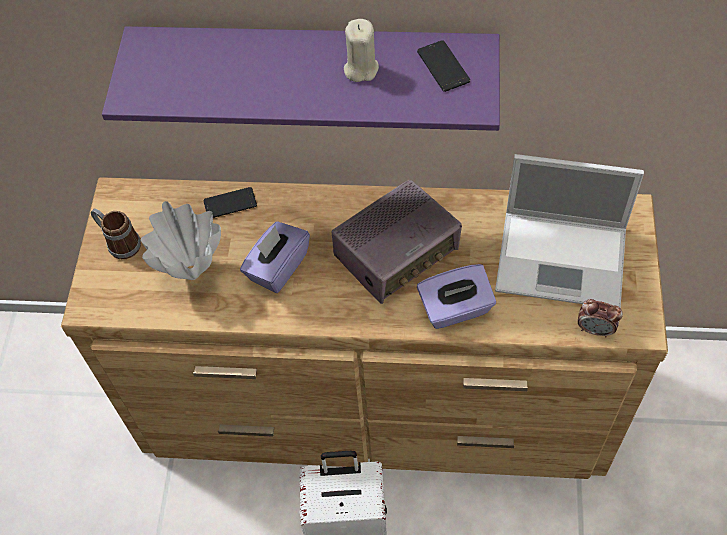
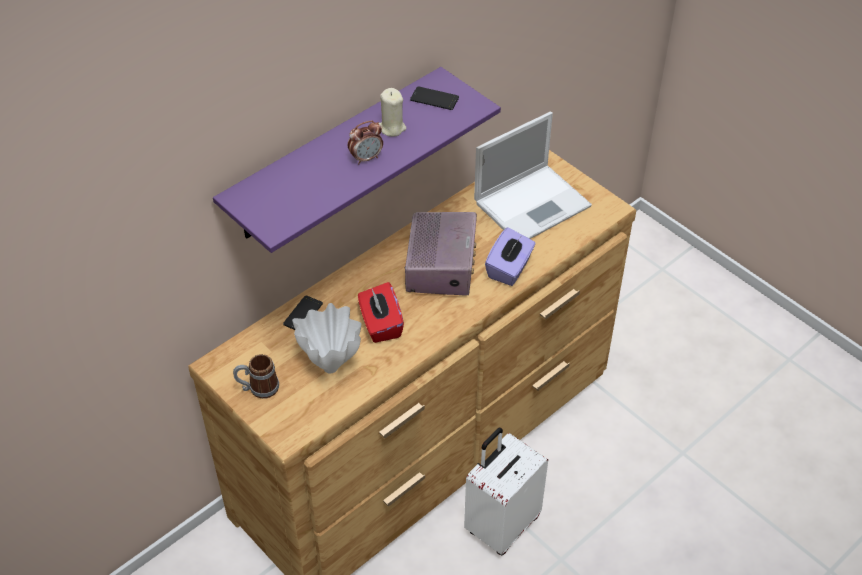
camera: 50 degrees left, 10 degrees down
(277, 267) = (380, 324): purple tissue box -> red tissue box
(595, 329) = (591, 224): alarm clock -> alarm clock (366, 158)

